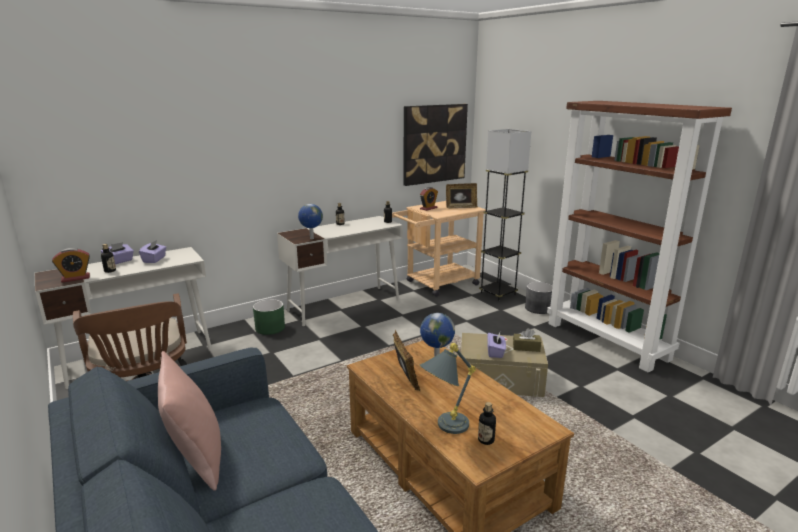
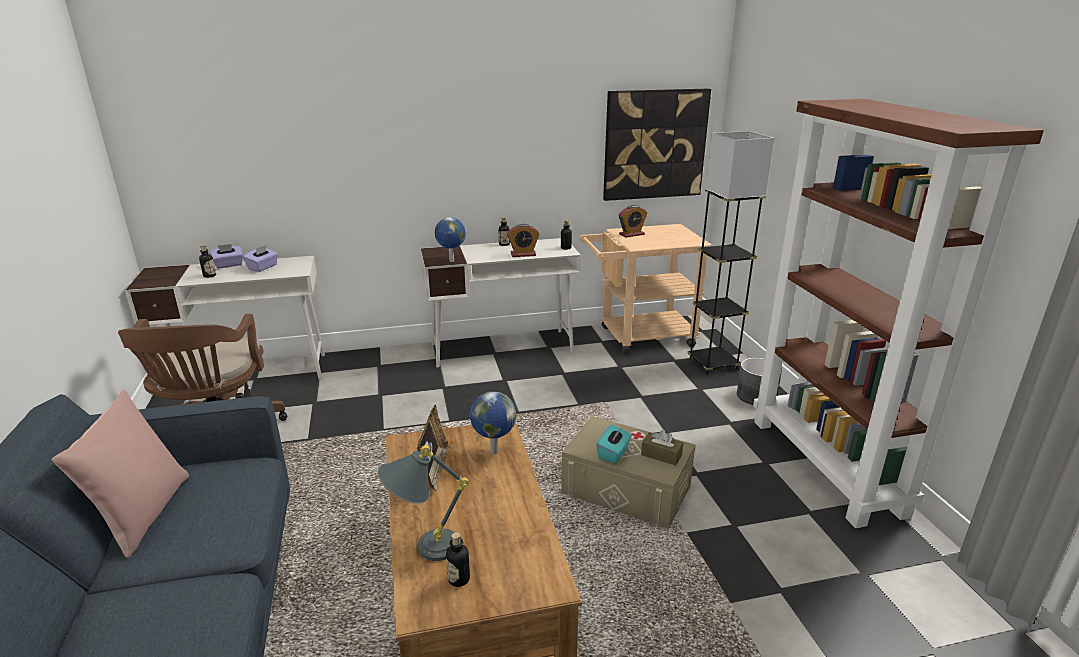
camera: 20 degrees right, 5 degrees up
(75, 278) = (172, 280): alarm clock -> alarm clock (523, 254)
(270, 328) = (399, 363): green planter -> none
(461, 207) = (678, 237): picture frame -> none
(495, 352) = (613, 453): purple tissue box -> turquoise tissue box

